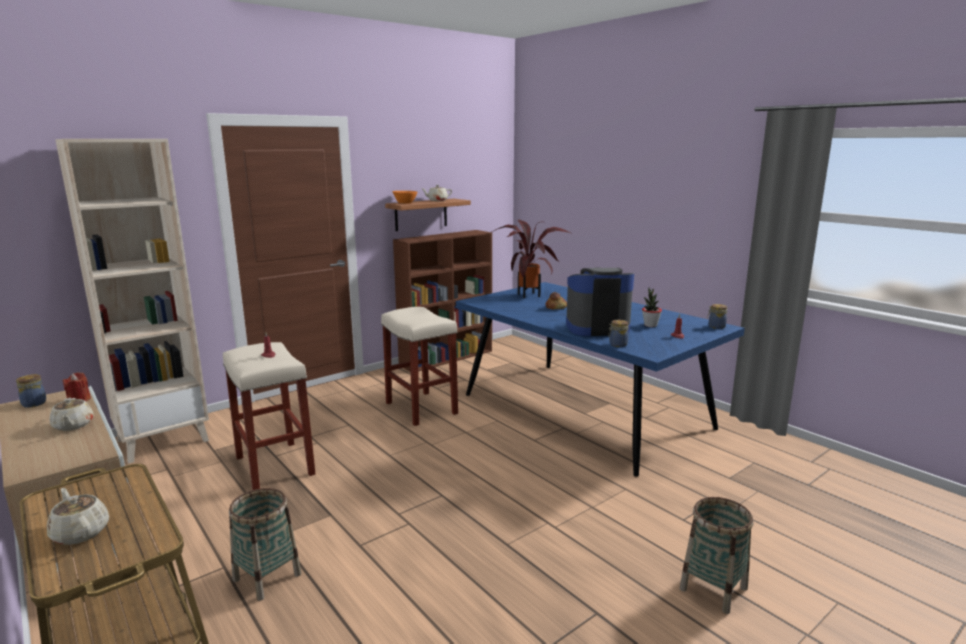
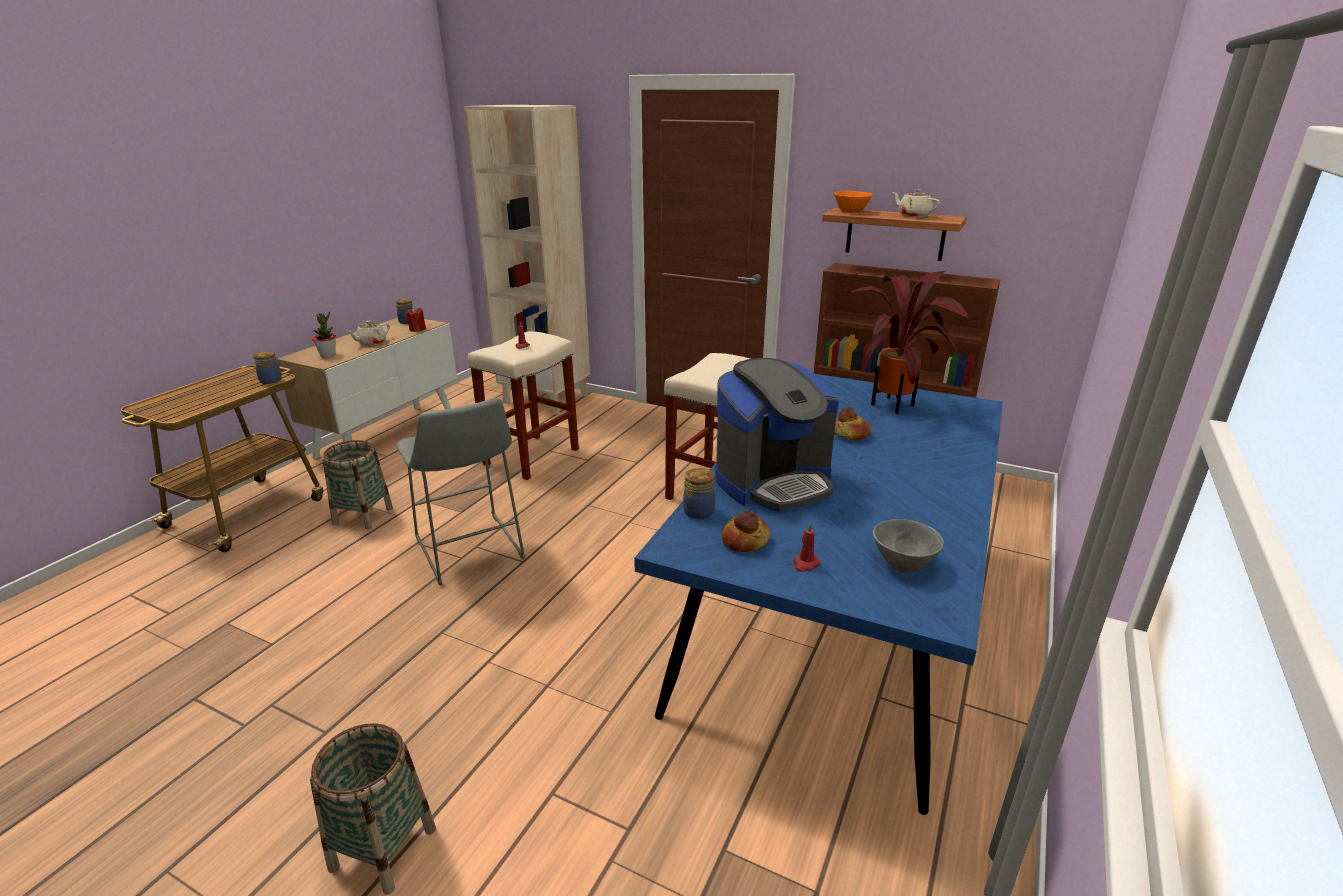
camera: 65 degrees right, 10 degrees up
(80, 532) = (197, 393): beige teapot -> none
(404, 518) = (470, 552): none -> grey stool
(597, 328) = (773, 482): coffee machine -> coffee machine turned 90 degrees clockwise
(650, 325) = (847, 528): potted plant -> potted plant (328, 355)
(652, 341) = (745, 541): none -> bread
(683, 323) = (905, 563): none -> grey bowl
(716, 327) = (929, 606): jar -> jar (271, 380)

